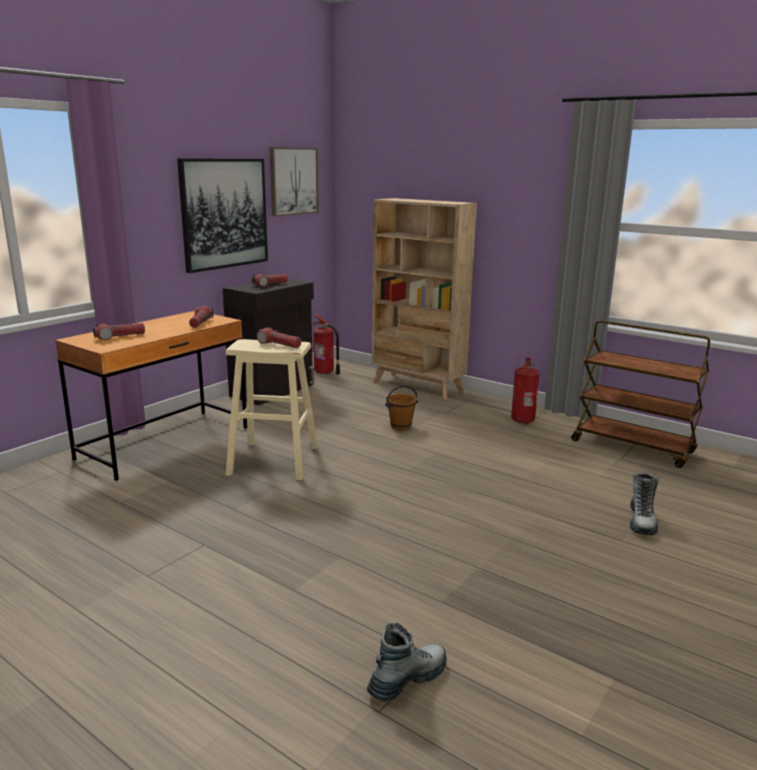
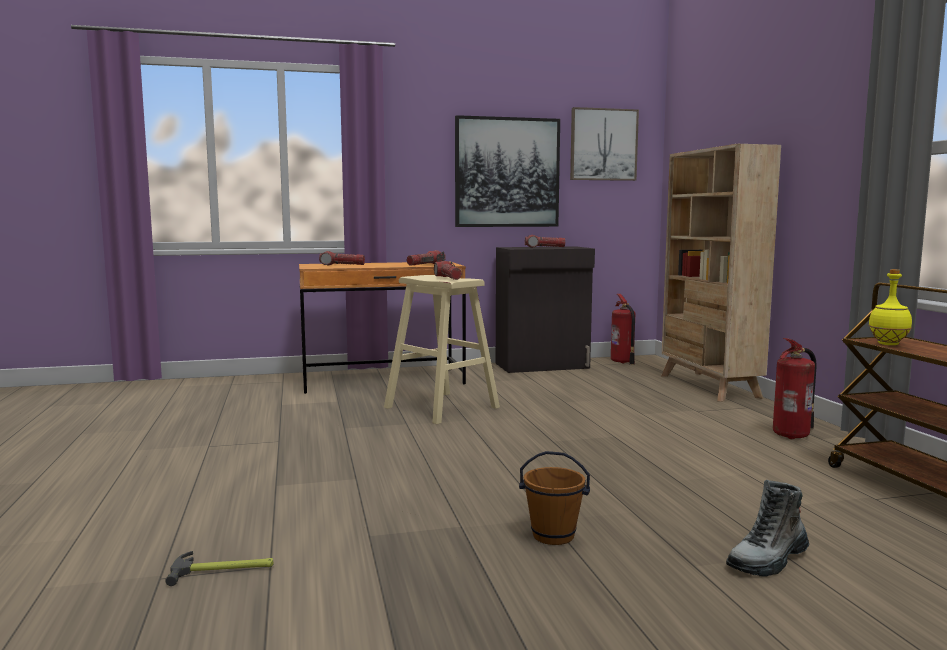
camera: 40 degrees right, 10 degrees down
(400, 426) = (618, 410): brown bucket -> brown bucket (553, 535)
(407, 679) = (223, 570): boot -> hammer
(614, 362) = (887, 344): none -> yellow bottle

